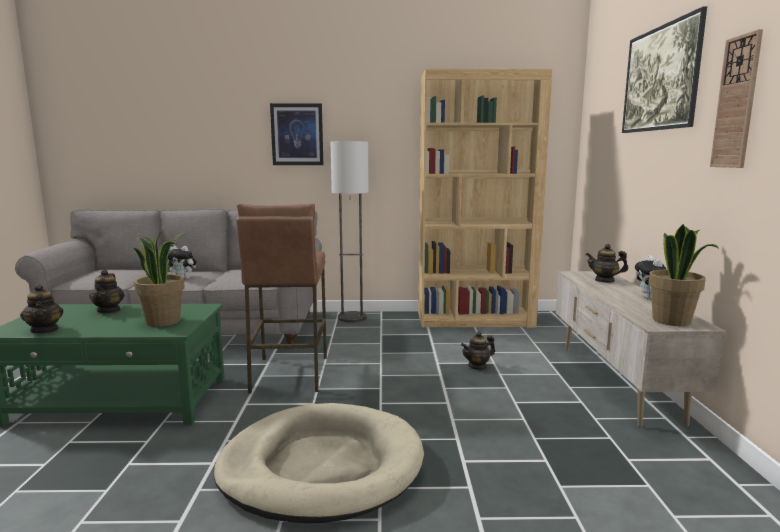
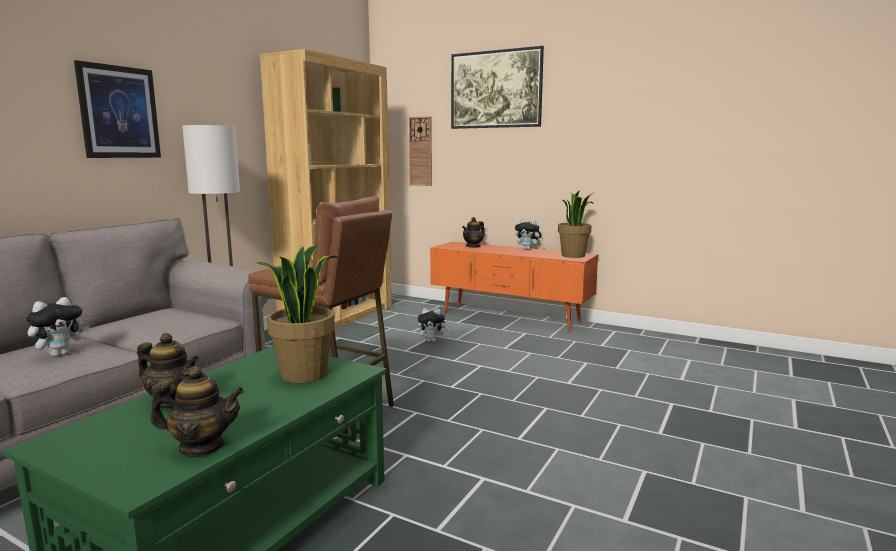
camera: 60 degrees left, 0 degrees up
(321, 467) = (535, 430): beige dog bed -> none
(477, 366) = (432, 341): teapot -> plush toy
(615, 382) = (509, 318): beige tv stand -> orange tv stand
(736, 102) = (582, 113): wall clock -> wall clock (420, 151)

